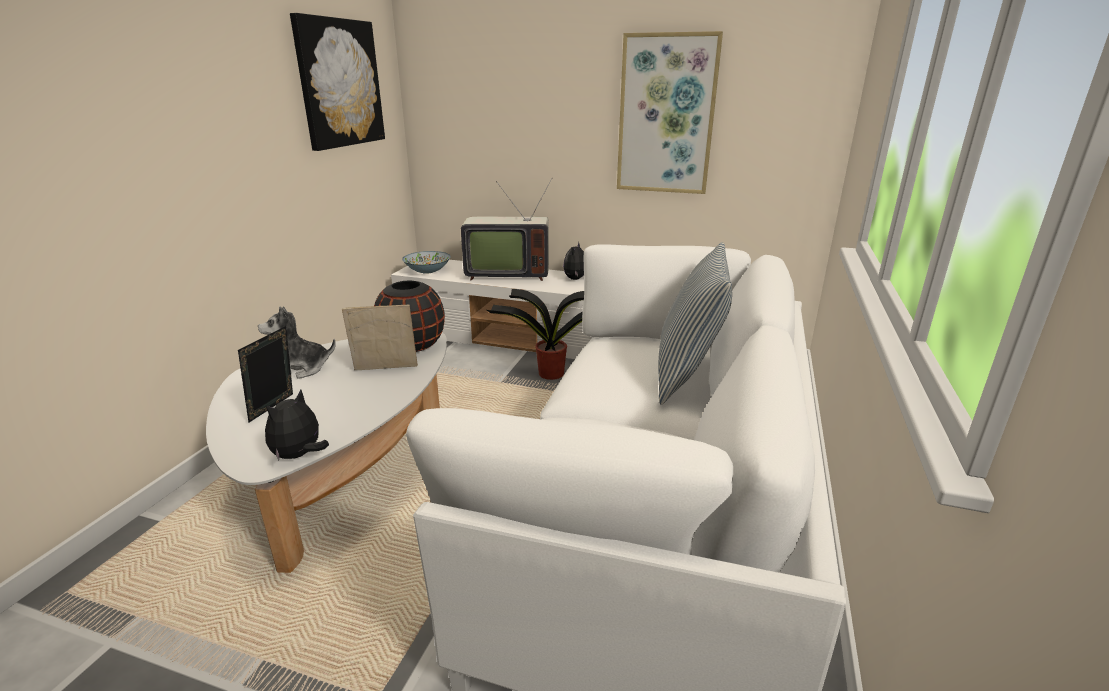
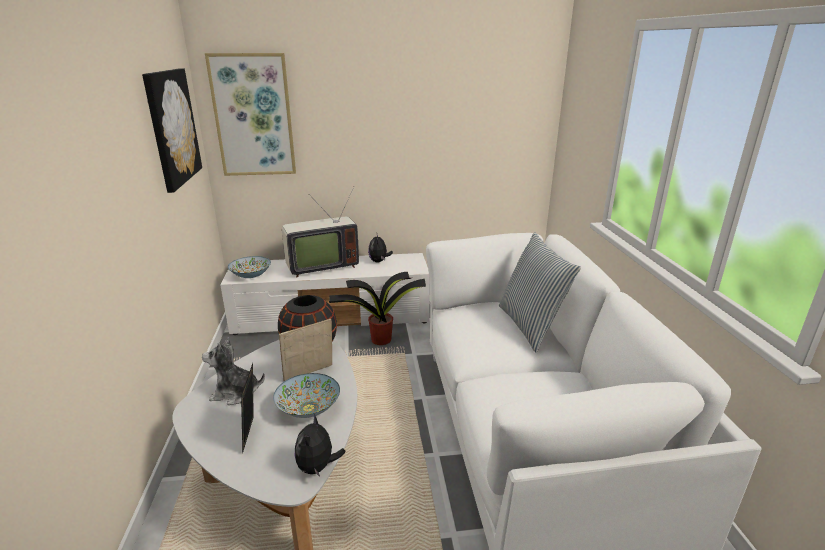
camera: 25 degrees left, 0 degrees up
(301, 369) = (235, 393): plush toy -> plush toy turned 45 degrees clockwise
(350, 400) = (308, 408): none -> bowl
(666, 115) = (434, 133): picture -> picture (253, 116)

